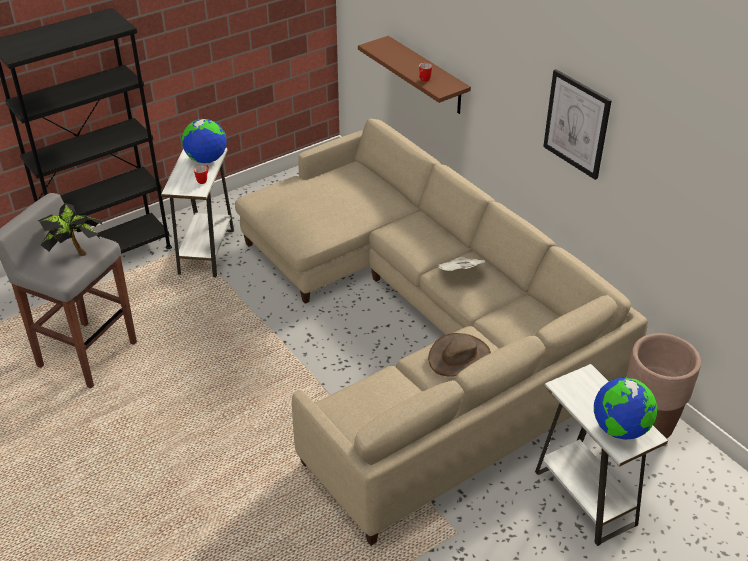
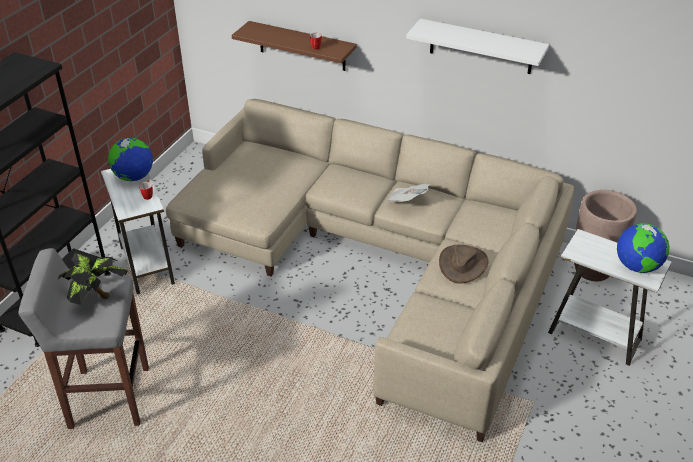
camera: 30 degrees left, 0 degrees up
(577, 124) = (481, 47): picture -> white shelf

